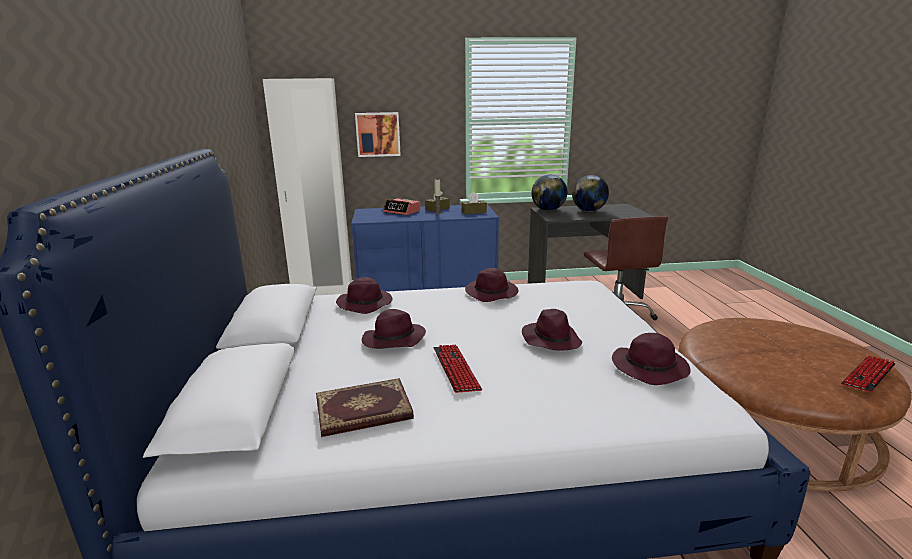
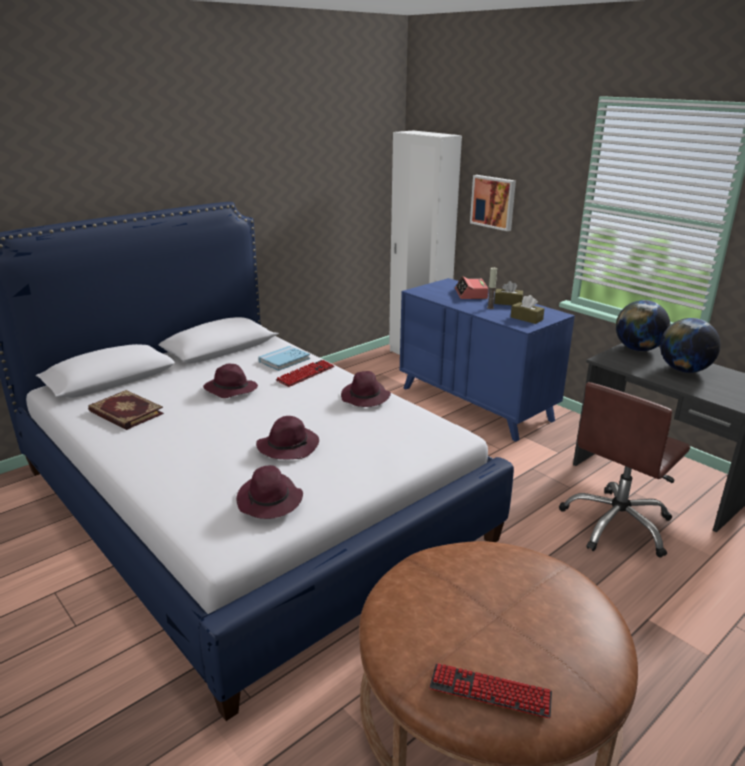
camera: 55 degrees right, 5 degrees up
(366, 304) = (284, 360): purple hat -> blue book
(456, 369) = (202, 423): keyboard -> keyboard (305, 374)

